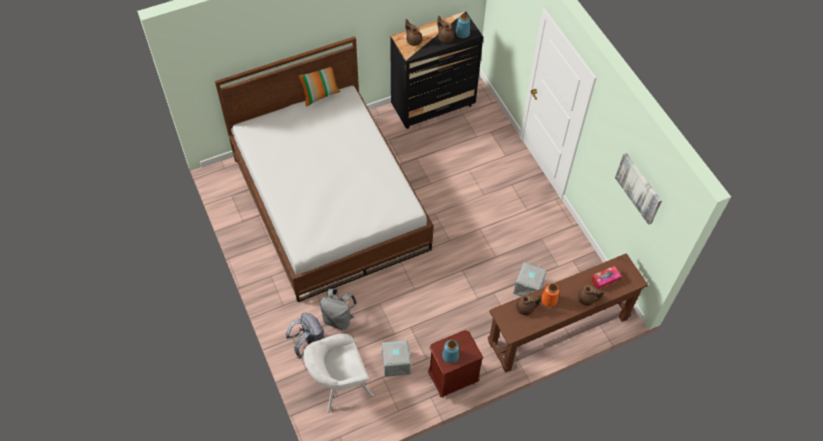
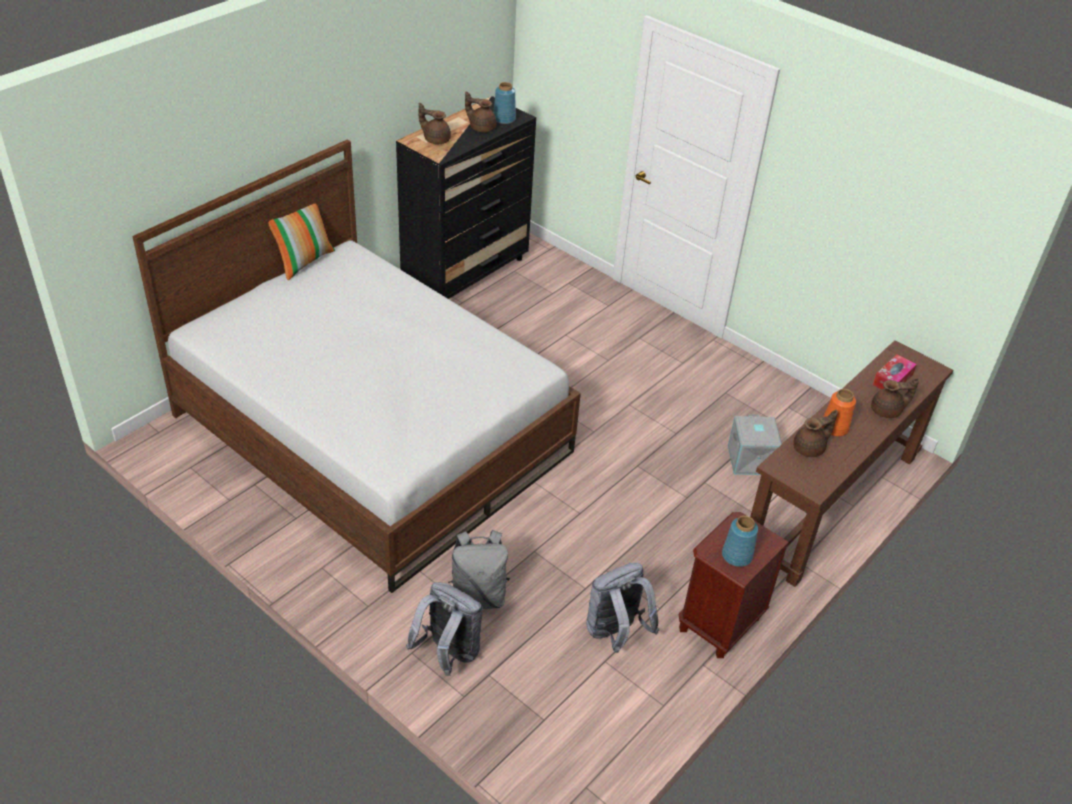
camera: 25 degrees left, 15 degrees down
(339, 384) = (537, 699): white armchair -> none
(396, 364) = (615, 633): grey storage box -> grey backpack
(639, 188) = (904, 210): picture -> none

